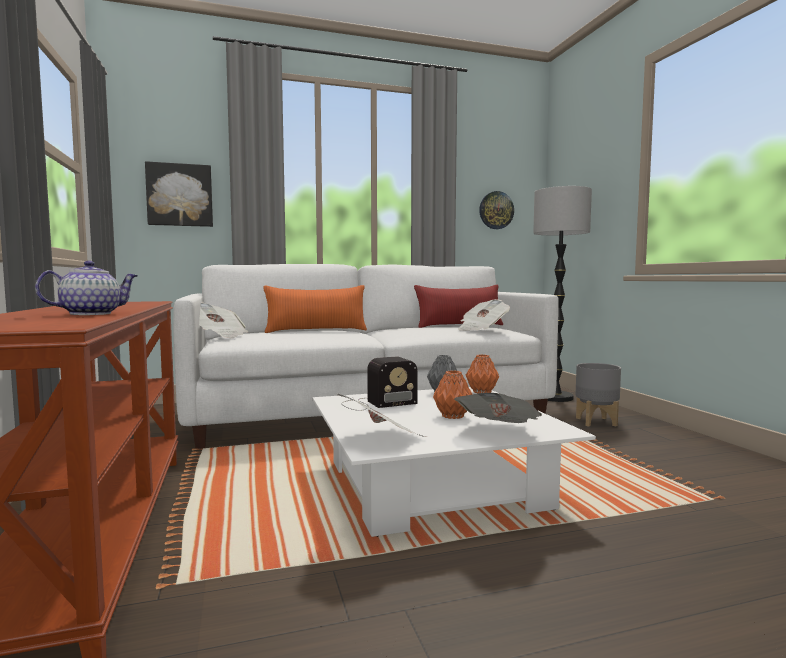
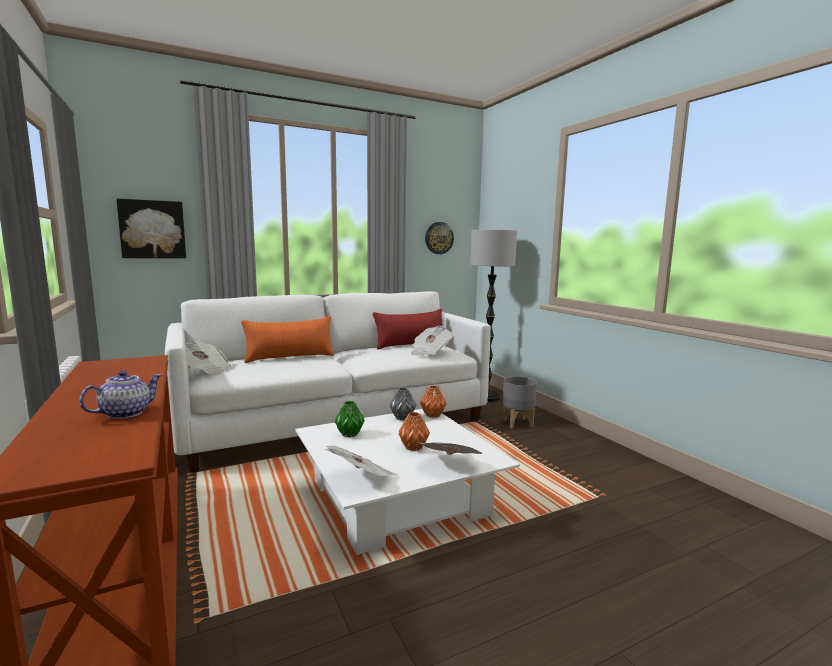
camera: 10 degrees left, 5 degrees up
(376, 403) = (350, 434): radio -> green vase

